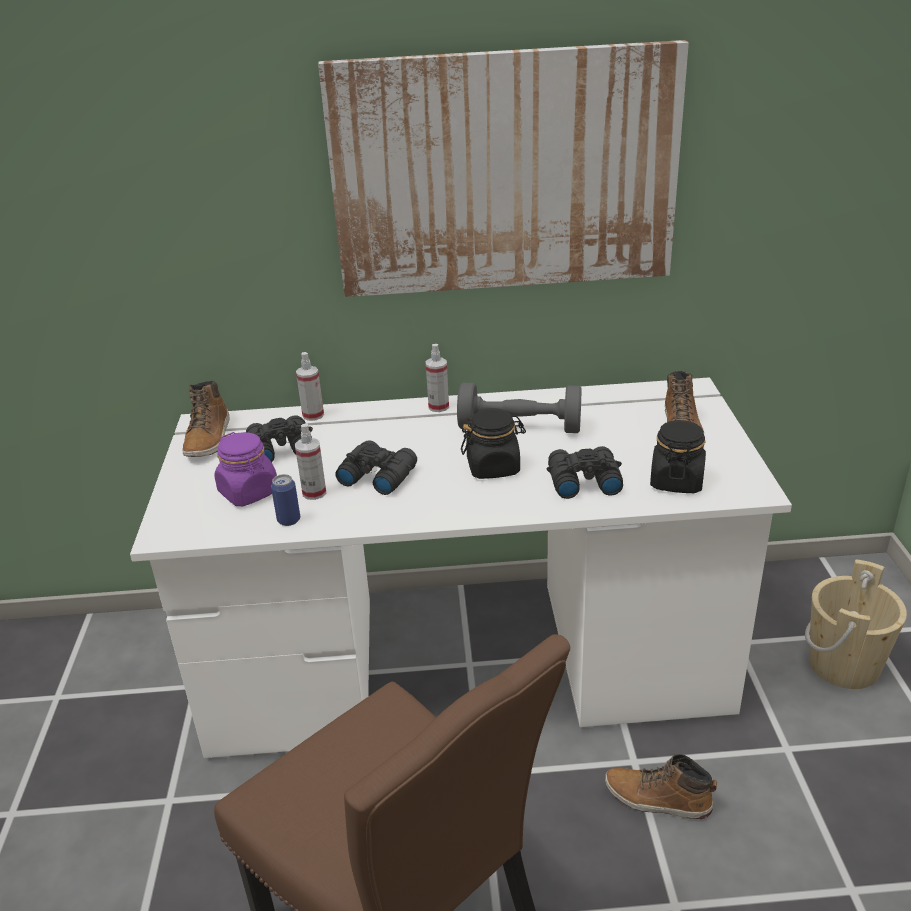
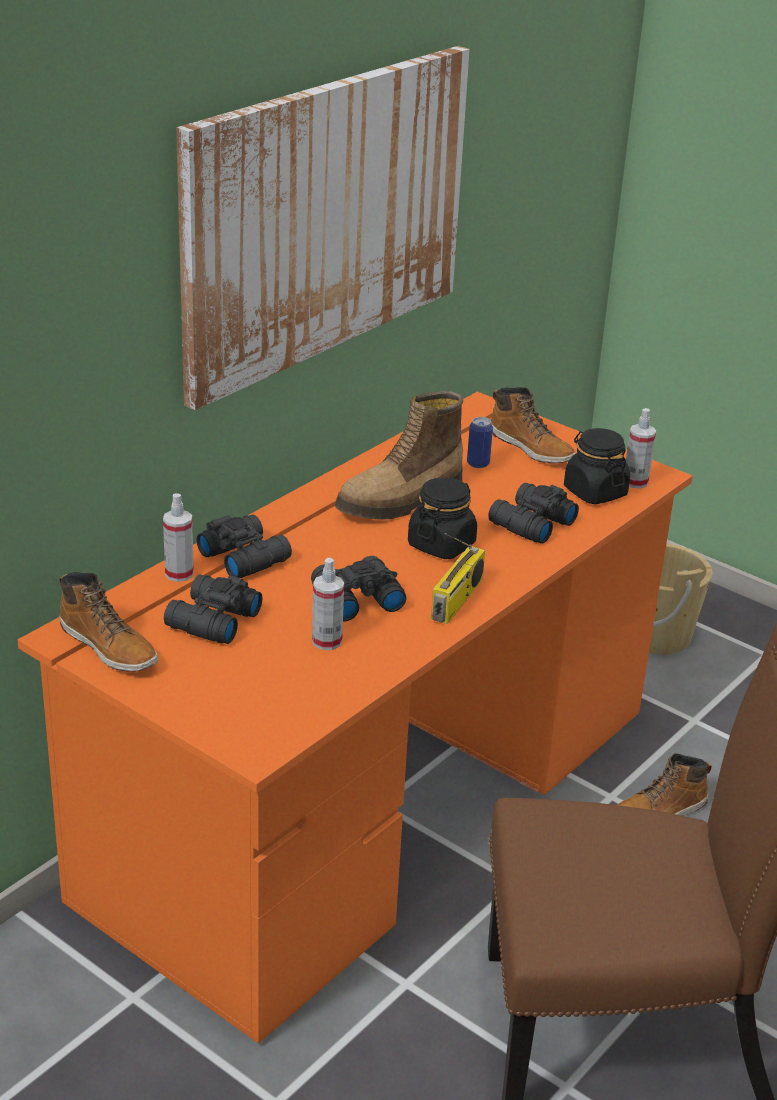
camera: 50 degrees left, 0 degrees up
(249, 492) = (263, 672): purple jar -> none
(289, 520) = (351, 675): can -> can (478, 463)
(364, 421) = (244, 556): none -> black binoculars
(436, 508) = (457, 600): none -> radio
(438, 406) = (292, 512): spray bottle -> spray bottle (635, 482)
(465, 660) = (373, 803): white desk -> orange desk
(519, 428) = (402, 500): grey dumbbell -> boot

